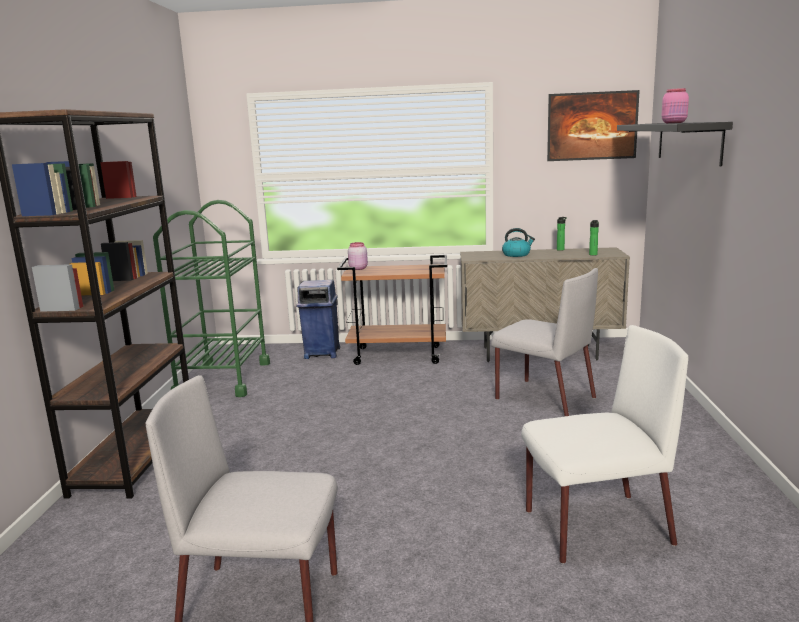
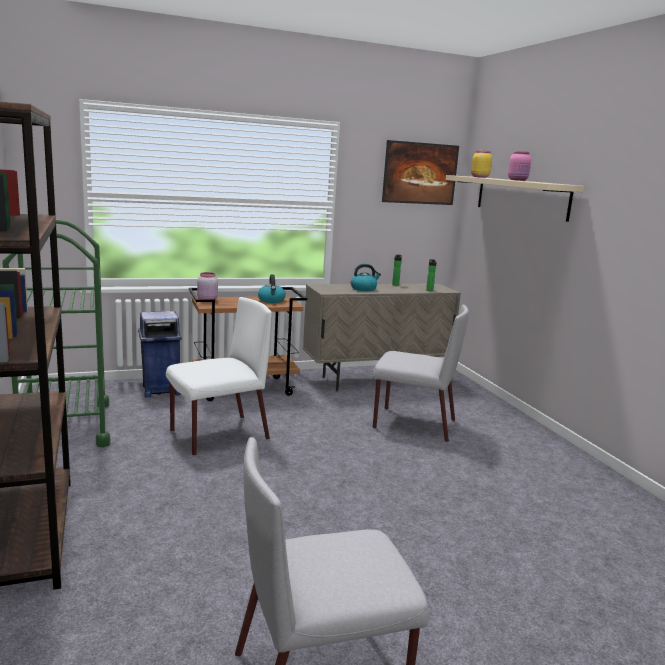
camera: 25 degrees left, 0 degrees up
(419, 268) = (271, 300): none -> kettle
(595, 528) = (547, 542): white chair -> white chair (218, 435)
(645, 123) = (479, 177): none -> yellow jar
(688, 142) = (521, 197): black shelf -> beige shelf

